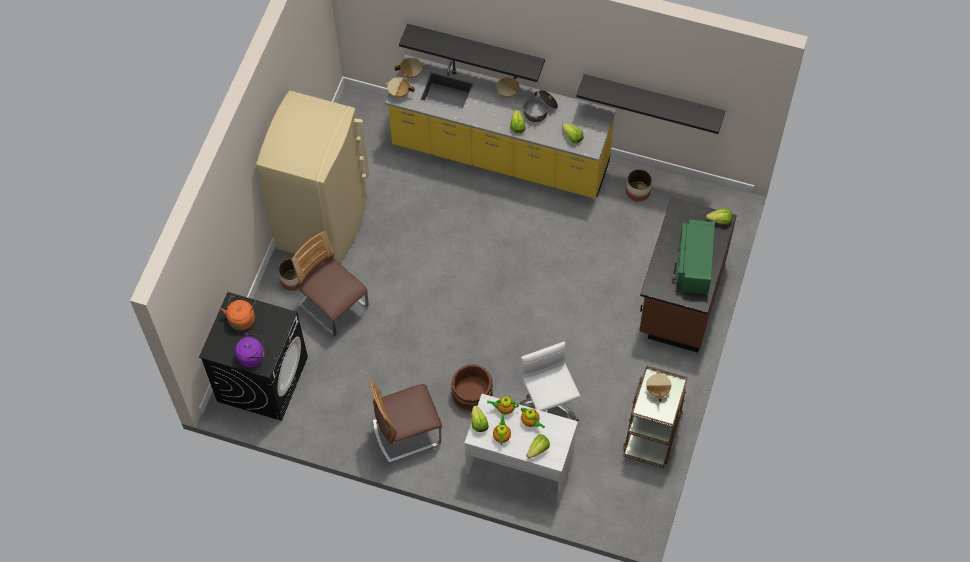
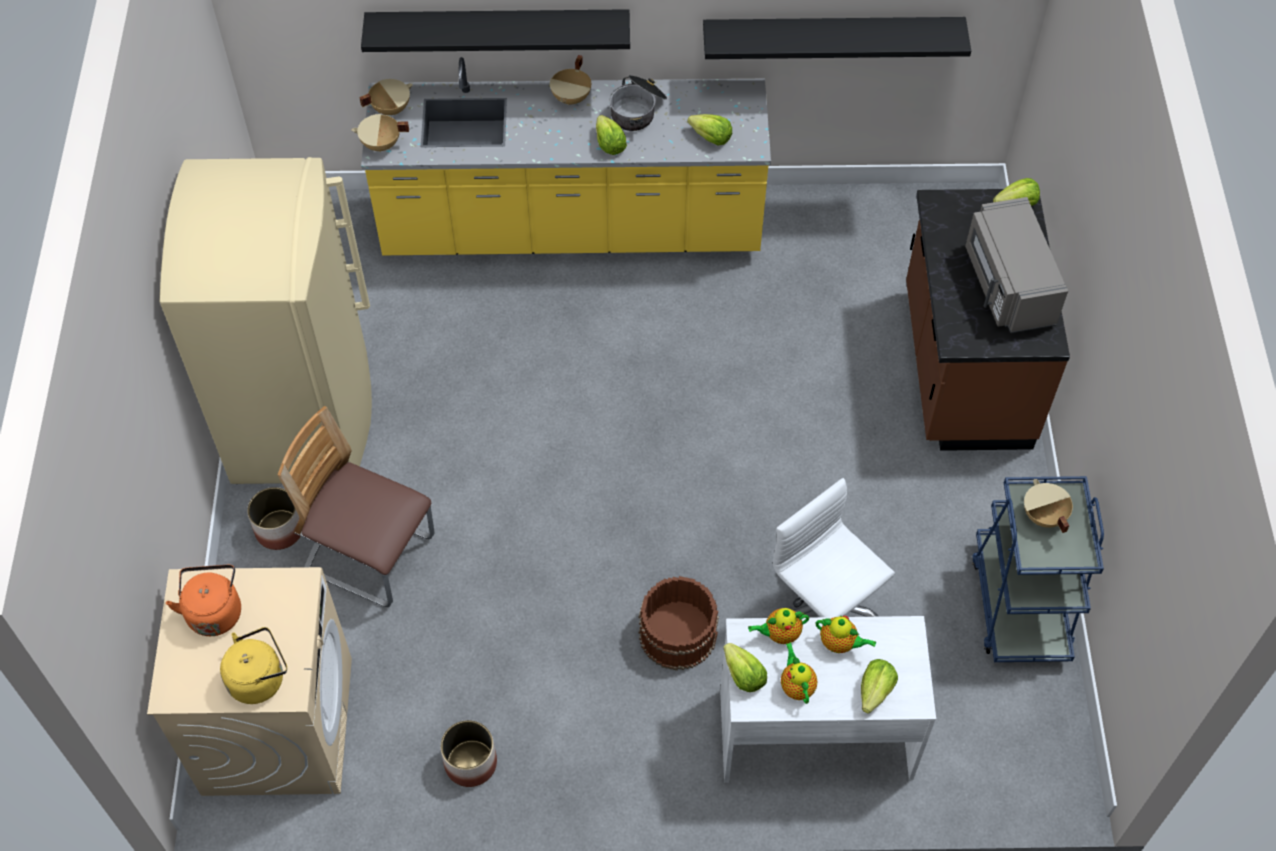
camera: 20 degrees left, 5 degrees down
(253, 356) = (260, 678): purple kettle -> yellow kettle
(262, 378) = (278, 724): black washing machine -> beige washing machine
(407, 432) = (586, 741): chair -> none
(637, 191) = (819, 225): planter -> planter (470, 763)
(652, 431) = (1020, 604): brown cart -> blue cart
(693, 265) = (1007, 285): green microwave -> grey microwave

